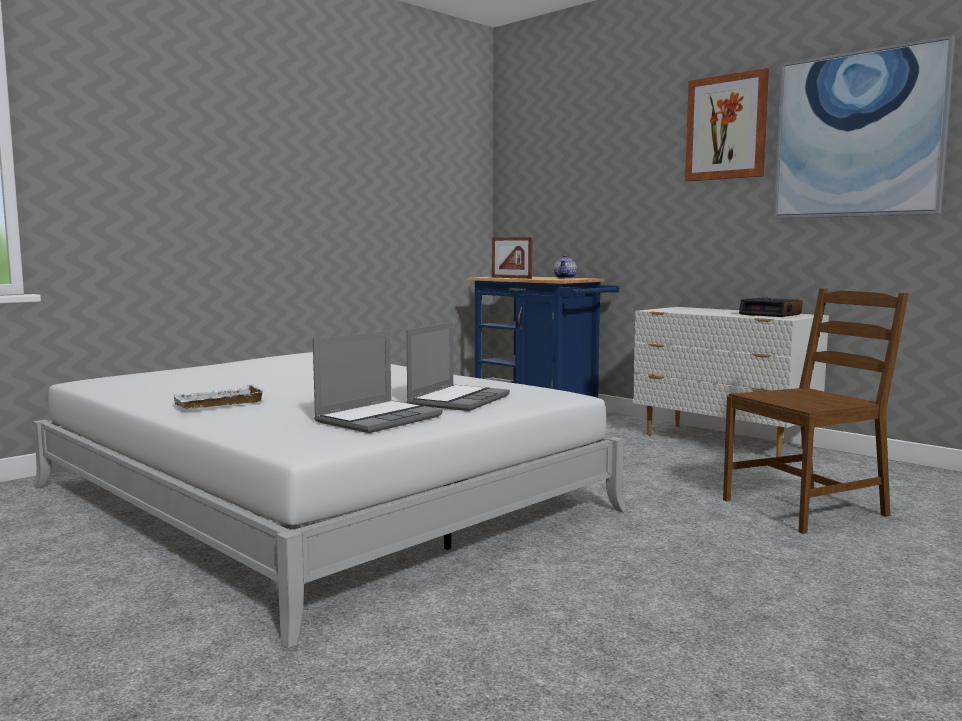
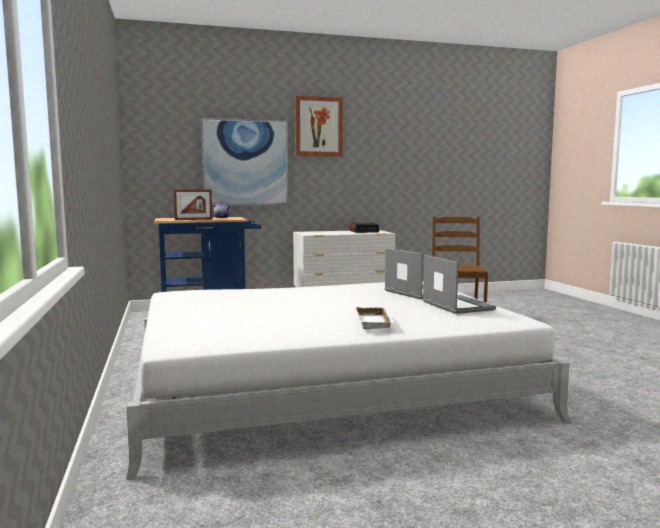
camera: 60 degrees left, 0 degrees up
(858, 135) = (387, 140): picture -> picture (245, 162)

